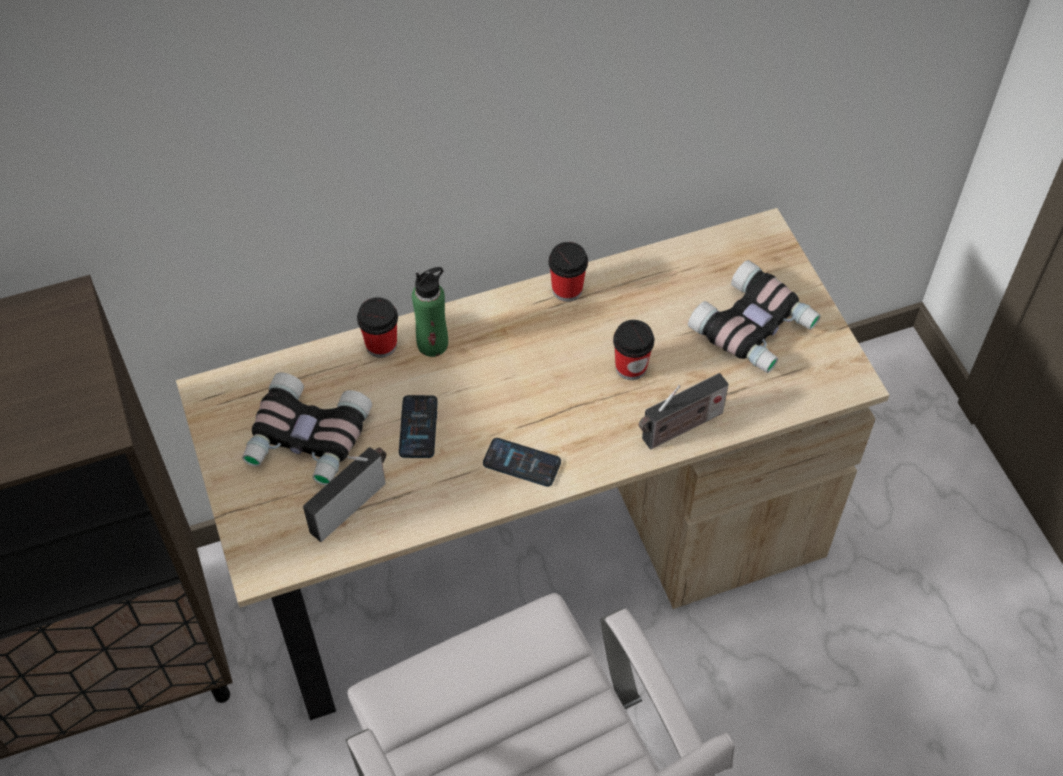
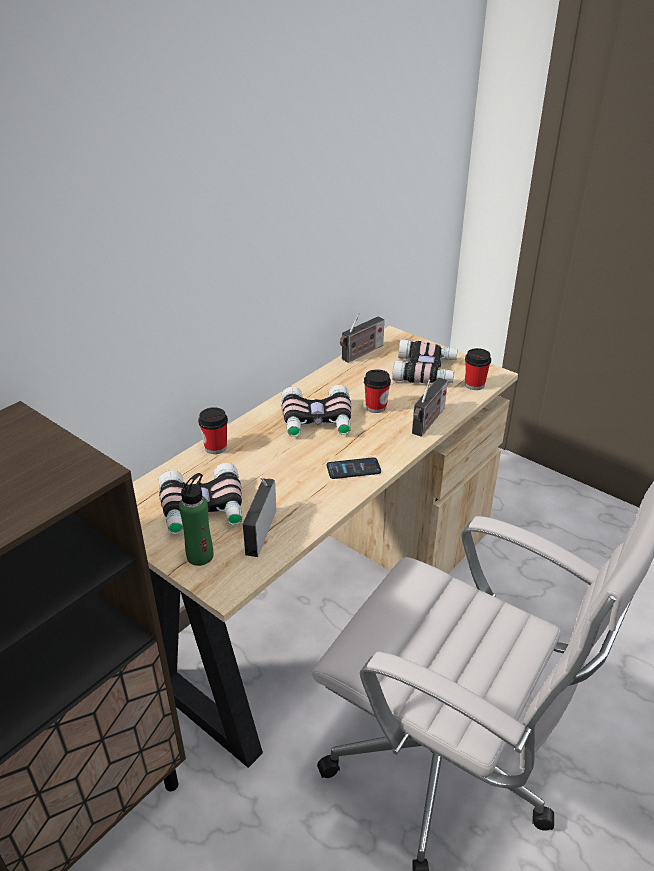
camera: 30 degrees left, 20 degrees down
(418, 427) = (273, 476): phone -> none
(433, 344) = (248, 436): green bottle -> green bottle (200, 556)
(535, 357) = (317, 421): none -> binoculars
(567, 289) = (308, 388): cup -> cup (474, 385)
(689, 251) = (361, 353): none -> radio

